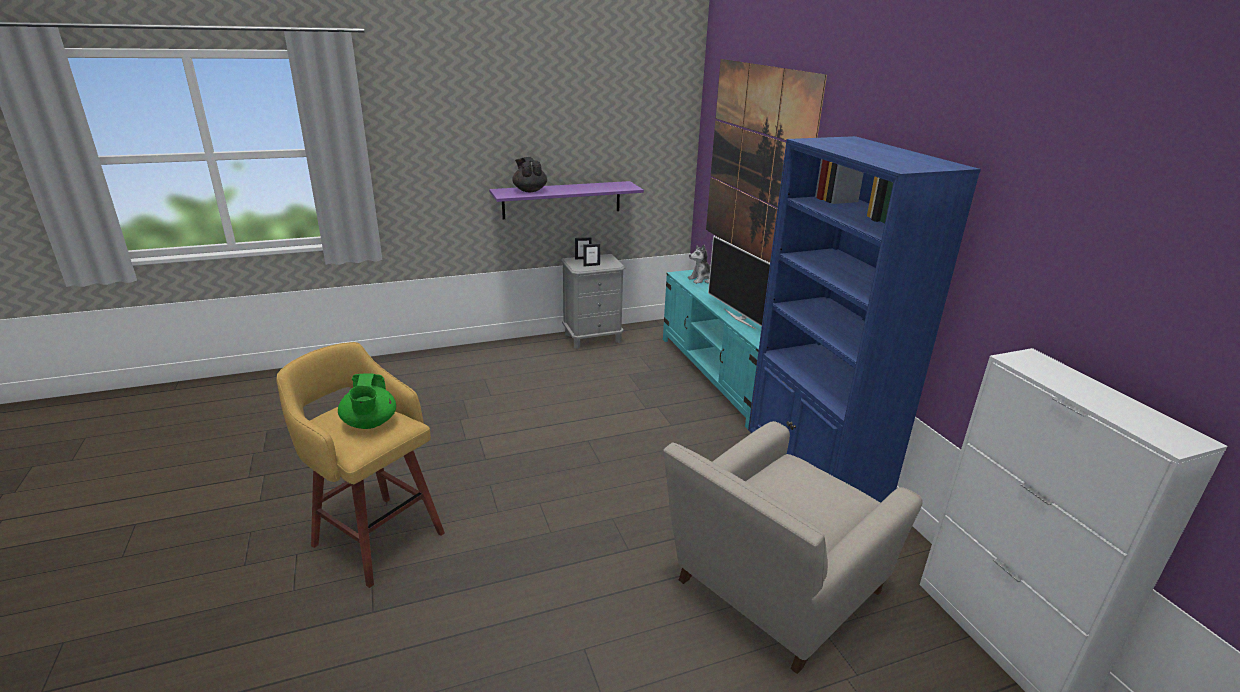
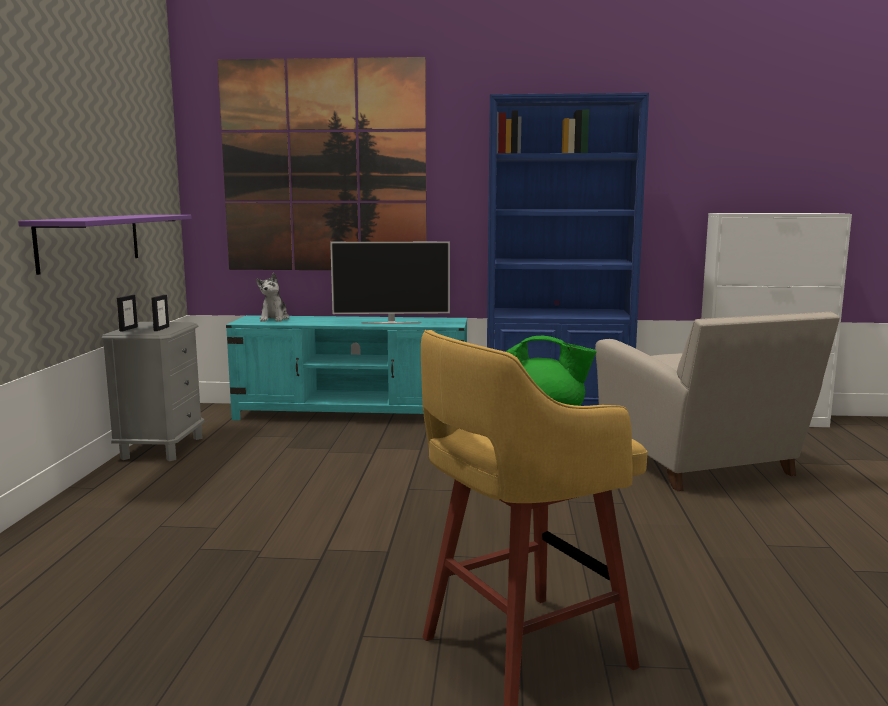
camera: 65 degrees left, 15 degrees down
(529, 190) = (84, 218): black teapot -> none

